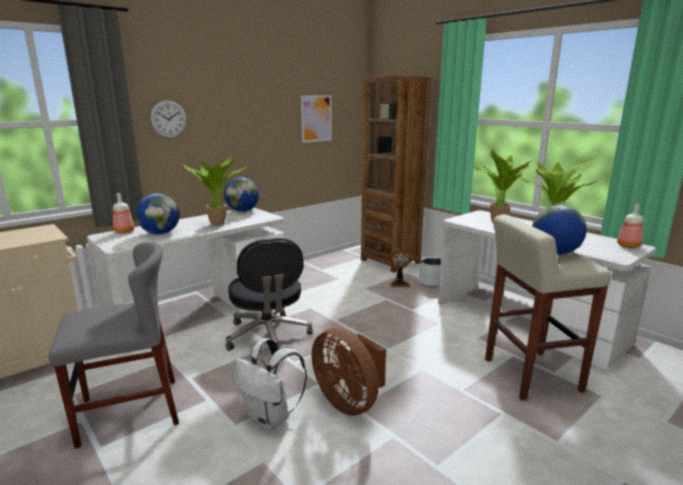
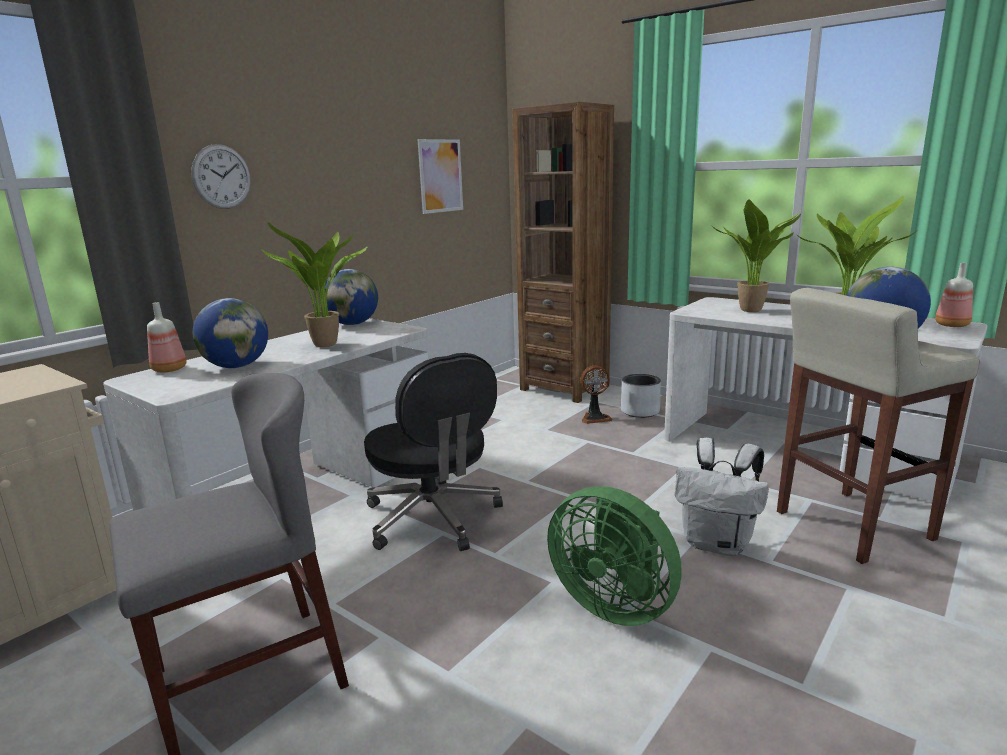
camera: 10 degrees left, 0 degrees up
(270, 418) = (502, 650): white backpack -> white backpack (718, 544)
(349, 401) = (614, 604): brown fan -> green fan

